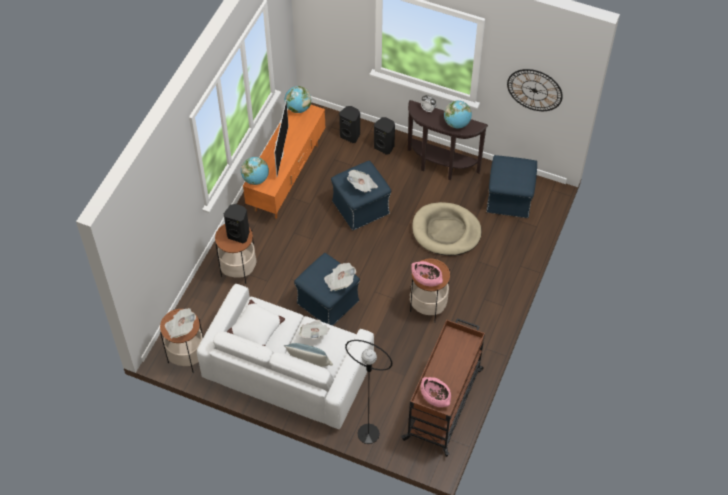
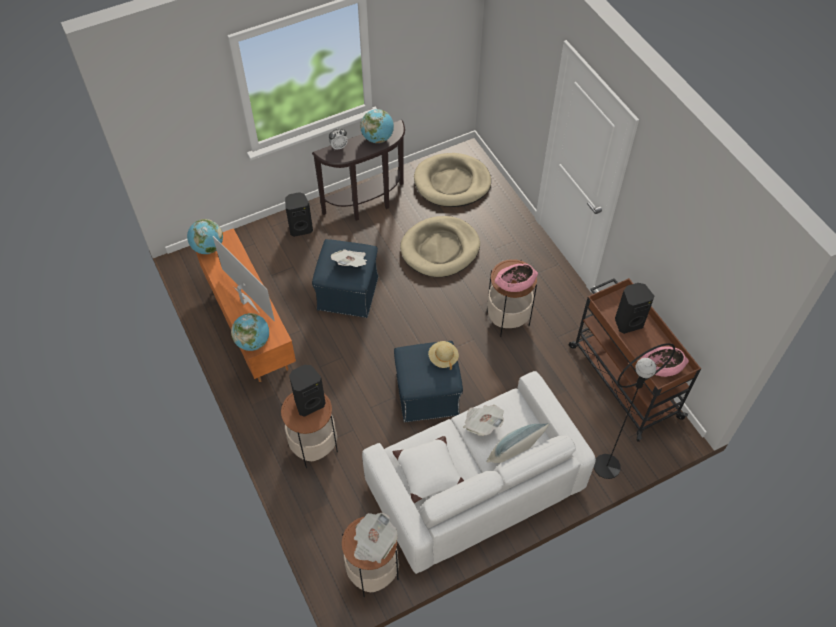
camera: 50 degrees left, 0 degrees up
(339, 281) = (443, 358): newspaper -> beige hat
(350, 135) = (259, 244): black speaker -> black speaker (628, 322)
(509, 199) = (452, 183): blue ottoman -> beige dog bed
(534, 90) = (432, 47): wall clock -> none

